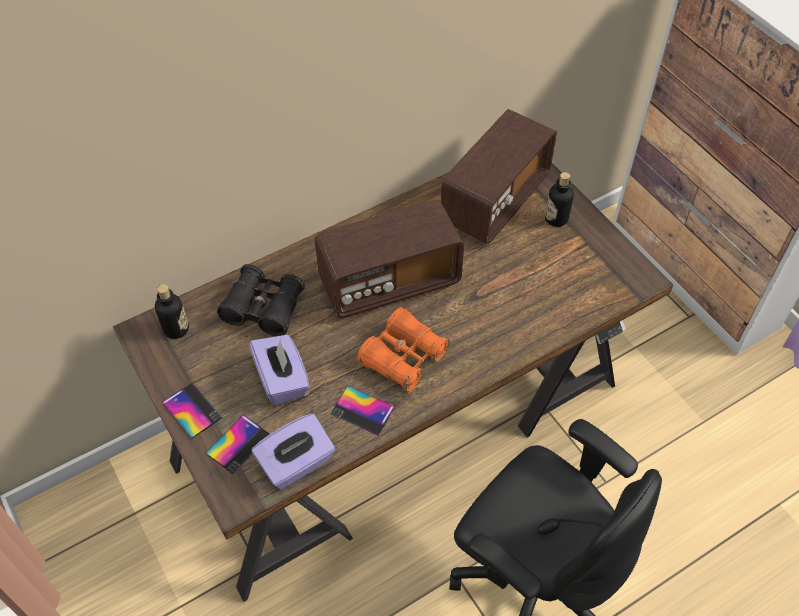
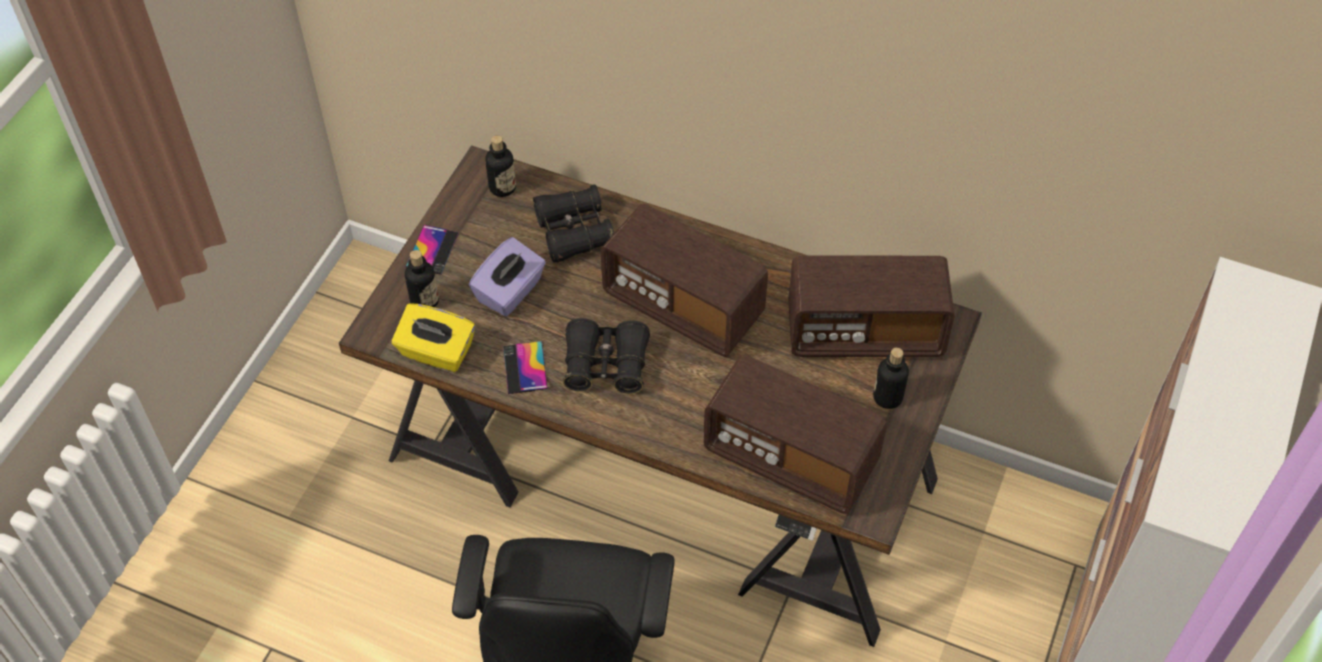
camera: 55 degrees right, 0 degrees up
(238, 444) = (424, 301): phone -> bottle
(296, 464) = (436, 352): purple tissue box -> yellow tissue box
(403, 357) = (606, 365): orange binoculars -> black binoculars
(566, 297) = (790, 458): none -> radio

